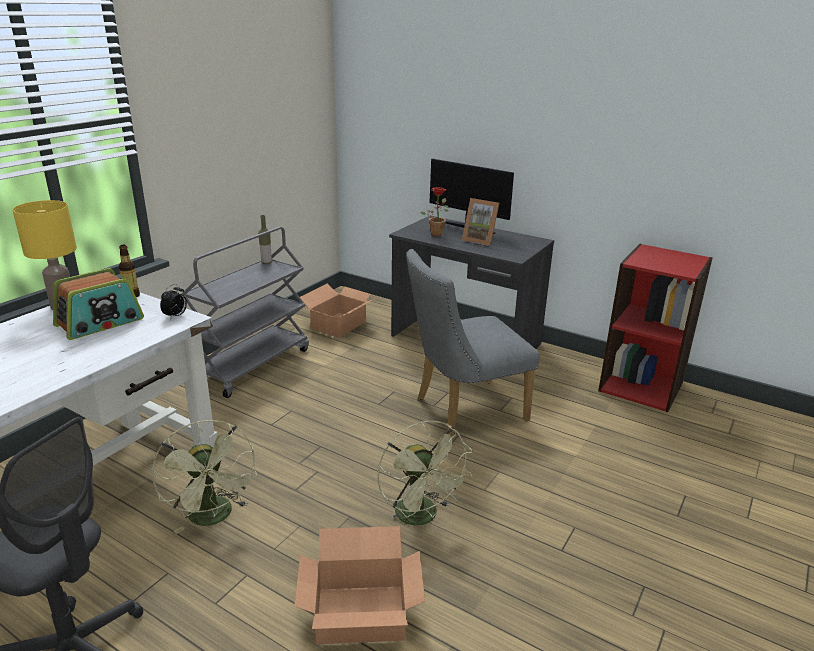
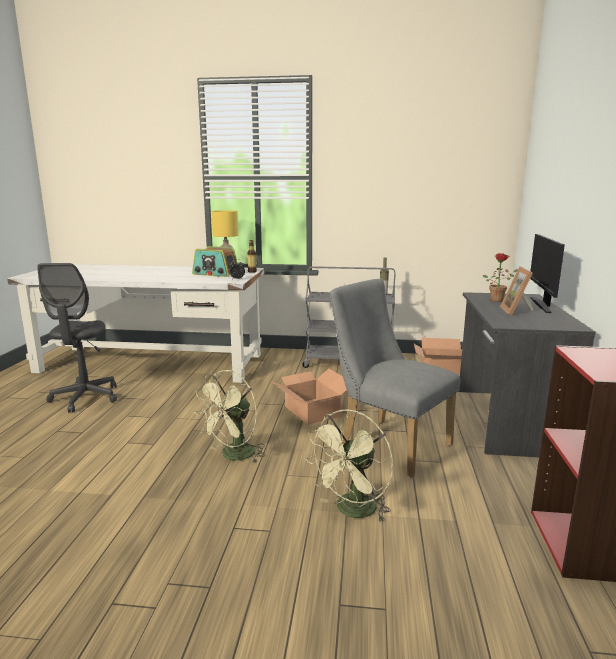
camera: 65 degrees right, 10 degrees down
(214, 518) = (192, 396): green fan -> green fan (352, 512)
(359, 613) = (132, 456): cardboard box -> cardboard box (312, 411)

